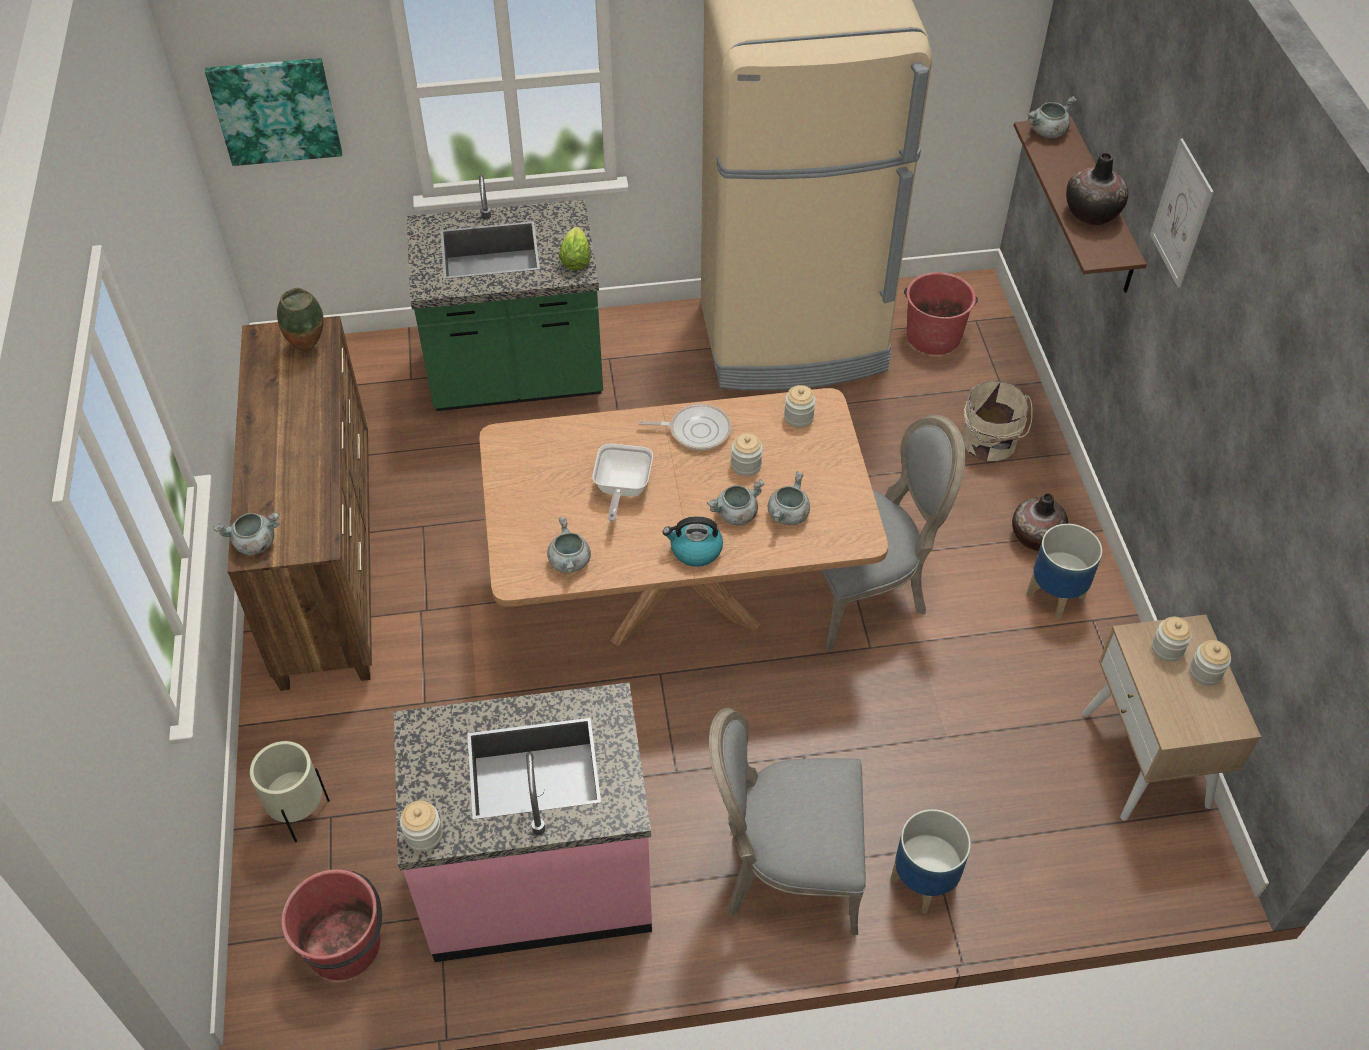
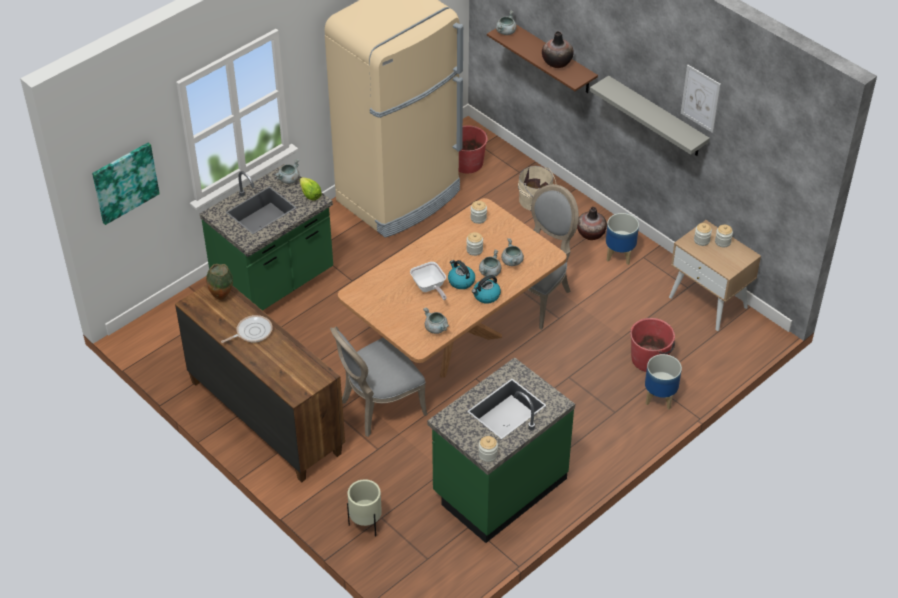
camera: 35 degrees left, 5 degrees down
(254, 544) = (293, 390): grey cooking pot -> grey cooking pot (289, 180)
(345, 945) = (440, 560): red bucket -> red bucket (649, 359)
(537, 877) = (498, 487): pink counter -> green counter
(678, 504) = (461, 281): none -> kettle
(696, 430) = (438, 246): frying pan -> frying pan (252, 332)
(786, 868) = (600, 424): grey chair -> grey chair (378, 407)
(1181, 214) = (613, 45): picture -> picture (700, 98)
(1199, 384) = (656, 117): none -> grey shelf

